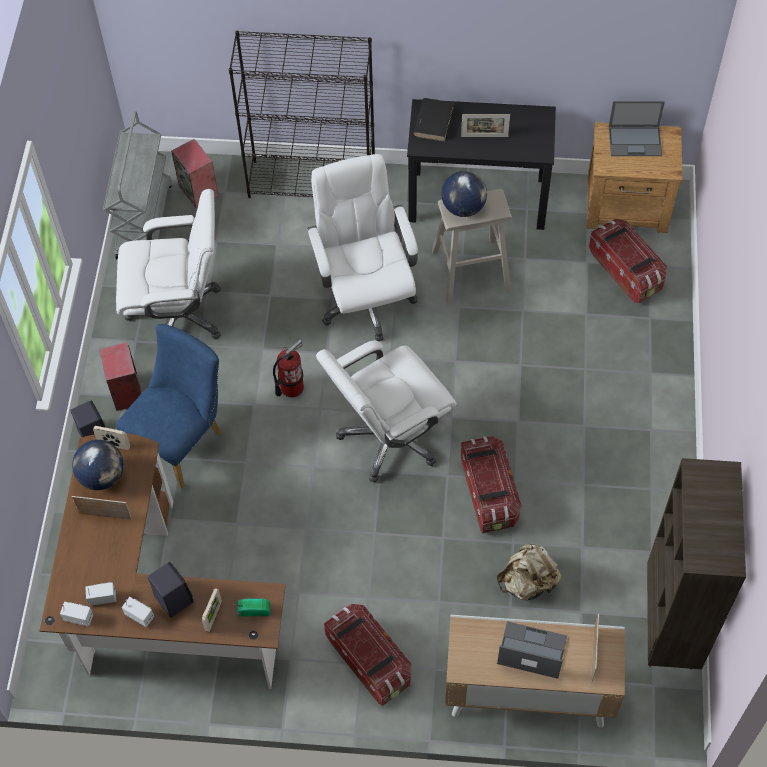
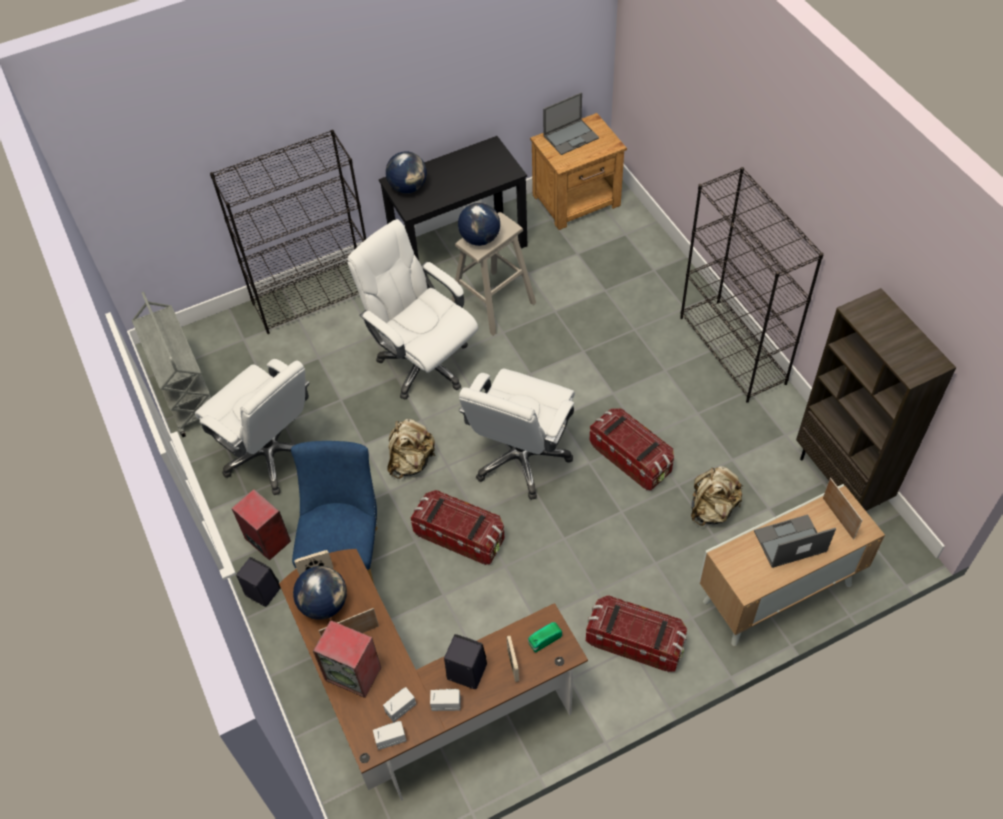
camera: 30 degrees left, 5 degrees down
(179, 315) = (271, 454): white office chair -> white office chair turned 75 degrees clockwise
(199, 191) = (220, 348): speaker -> speaker (354, 673)
(291, 387) = (411, 461): fire extinguisher -> beige backpack
(433, 121) = (408, 187): black book -> globe
(484, 136) = (458, 180): picture frame -> none
(626, 270) = (610, 245): storage box -> storage box (460, 536)
(665, 441) = (733, 350): none -> black bookcase

